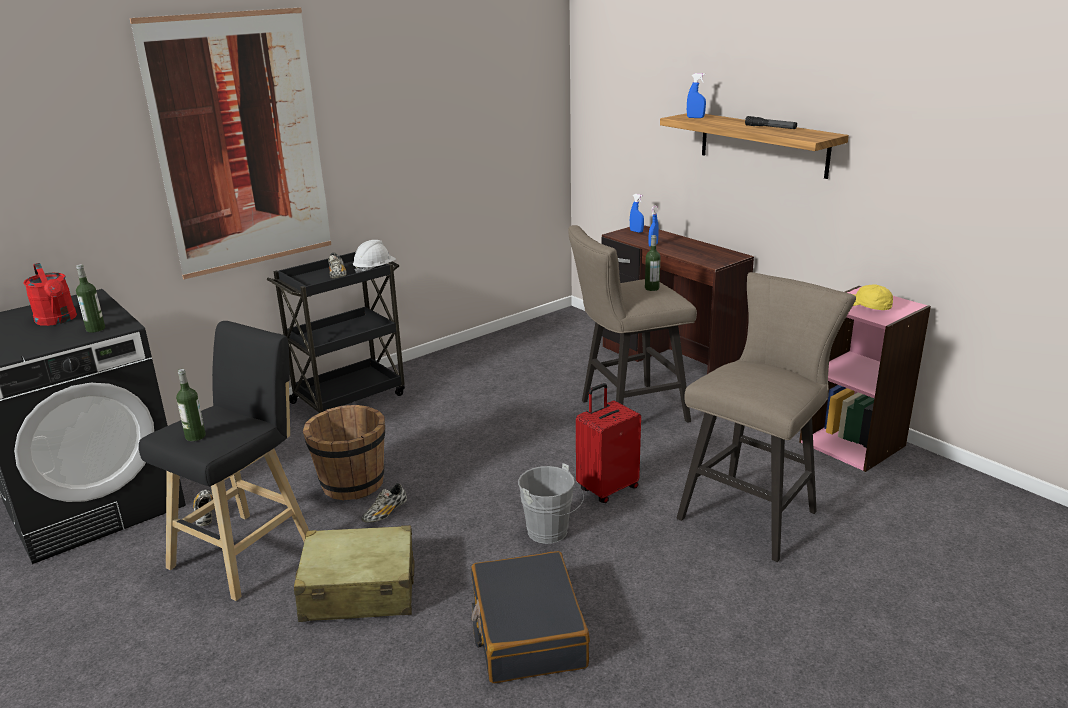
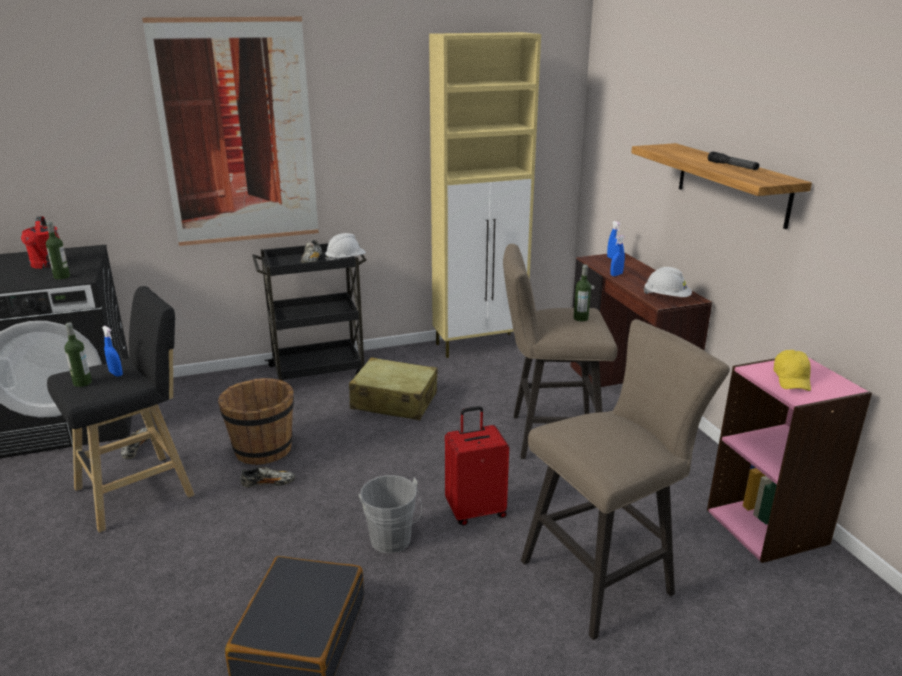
camera: 20 degrees right, 0 degrees up
(358, 590) = (195, 551): beige suitcase -> beige suitcase (394, 401)
(385, 513) = (268, 484): shoe -> shoe turned 150 degrees counterclockwise
(501, 342) = (480, 345): none -> beige cabinet
(695, 117) = (668, 149): blue spray bottle -> blue spray bottle (116, 374)
(714, 258) = (666, 298): none -> white hard hat
(867, 306) = (792, 379): yellow cap -> yellow cap turned 150 degrees counterclockwise

